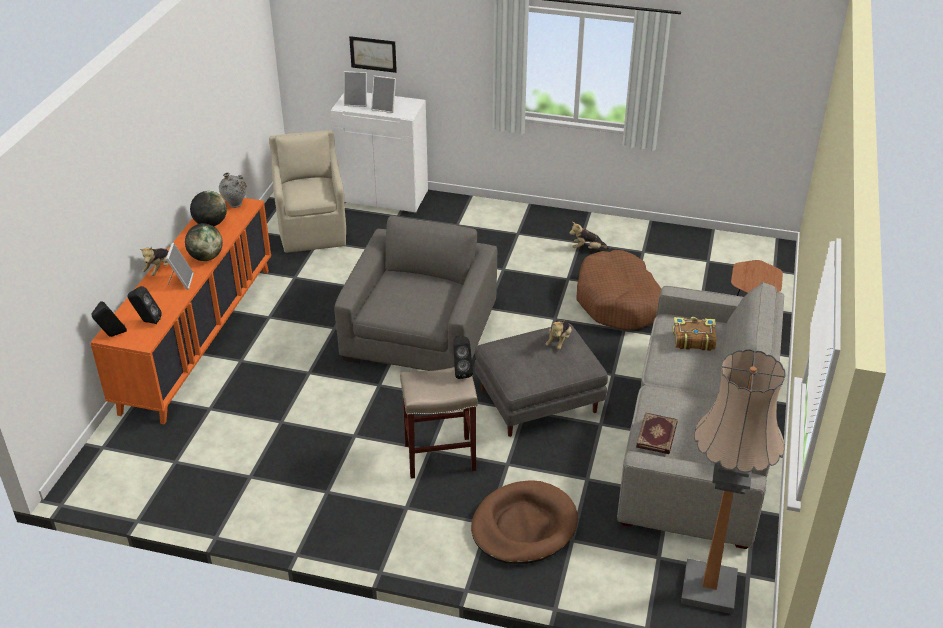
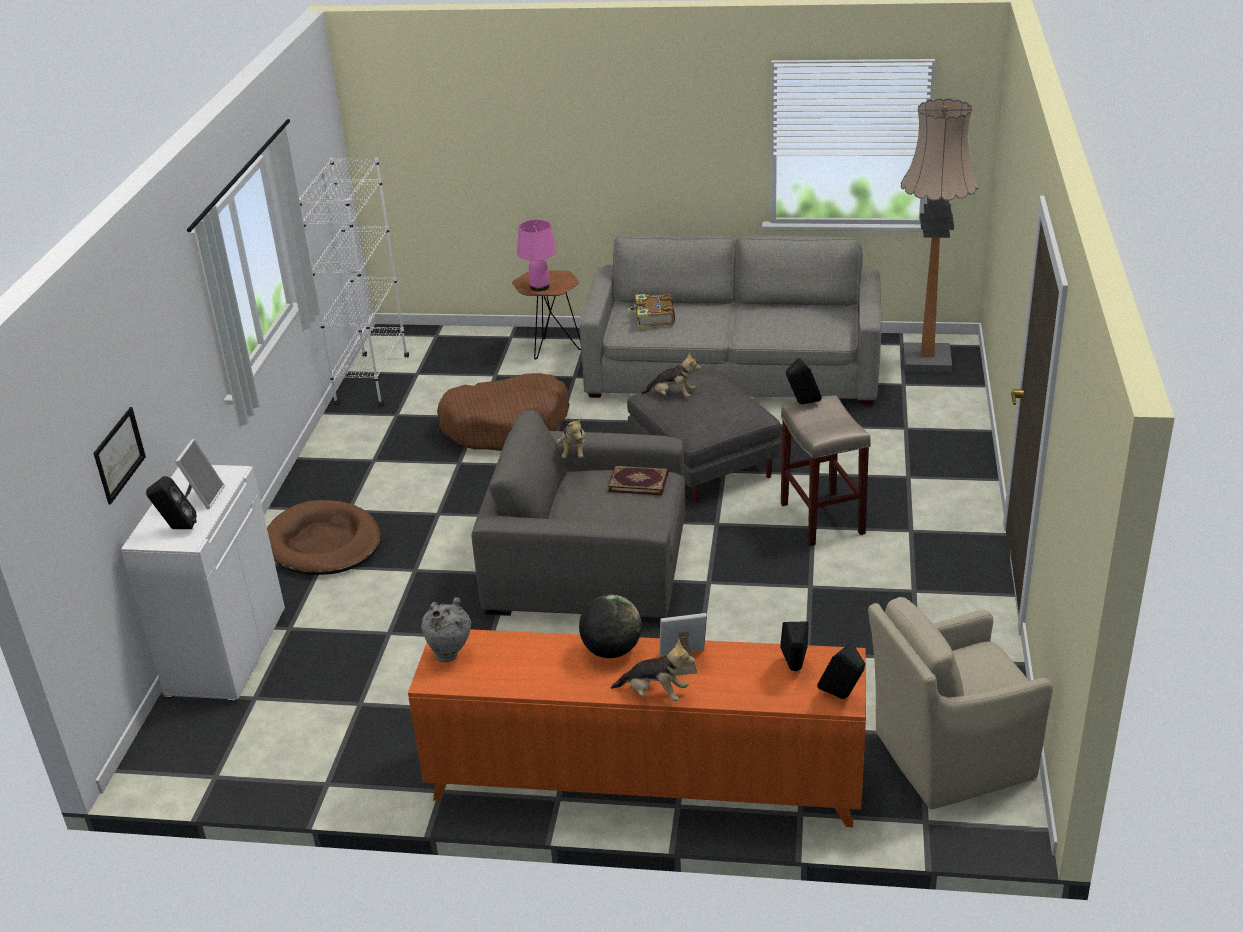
camera: 95 degrees left, 5 degrees down
(211, 224) = (511, 669): globe -> none
(312, 230) = (326, 716): beige armchair -> beige armchair (948, 756)
(356, 102) = (177, 528): picture frame -> black speaker
(523, 526) = (901, 456): brown dog bed -> brown dog bed (324, 543)
(587, 249) = (389, 453): plush toy -> plush toy (573, 452)
(657, 435) = (812, 329): book -> book (638, 482)
(698, 240) = (372, 380): none -> white bookcase
(746, 273) = (539, 287): none -> pink table lamp

